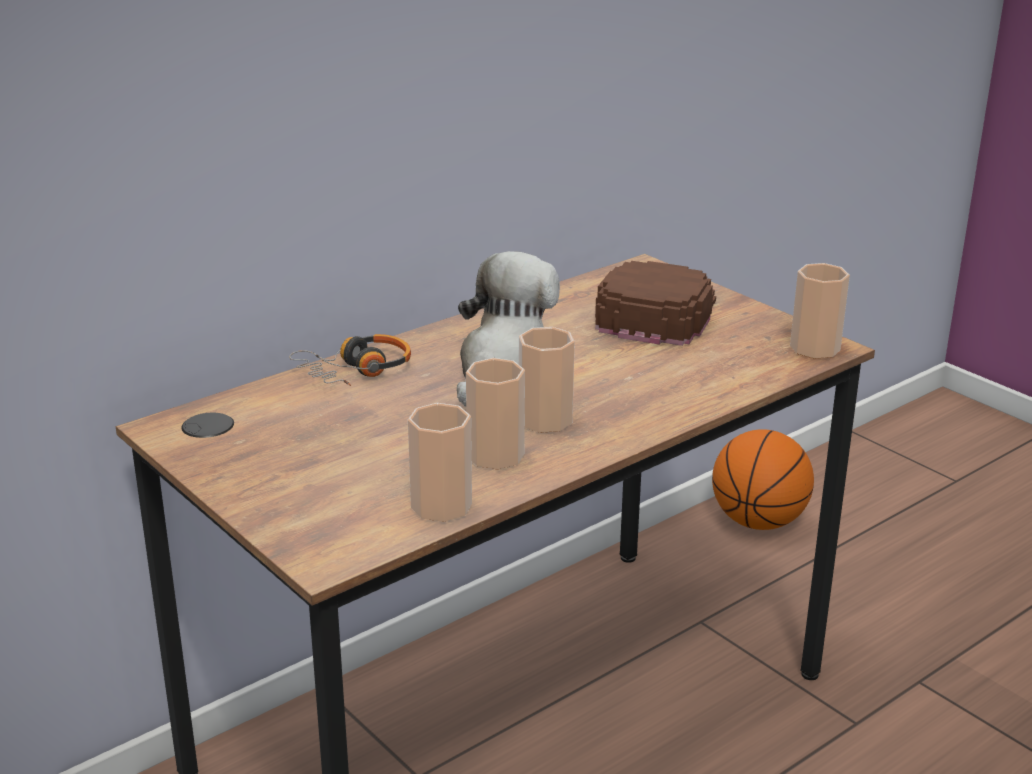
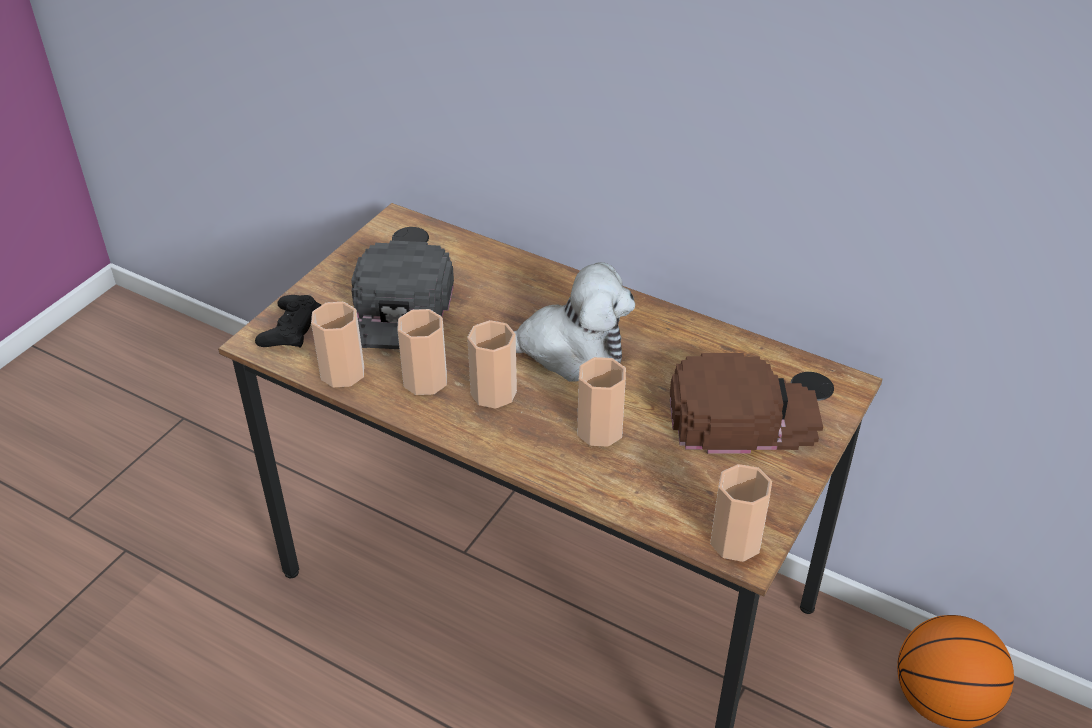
camera: 70 degrees right, 15 degrees up
(319, 532) = (290, 328): none -> black game controller
(347, 449) = (402, 307): none -> black cap
(356, 371) = (522, 276): headphones -> none
(639, 377) = (599, 430): none -> cup

